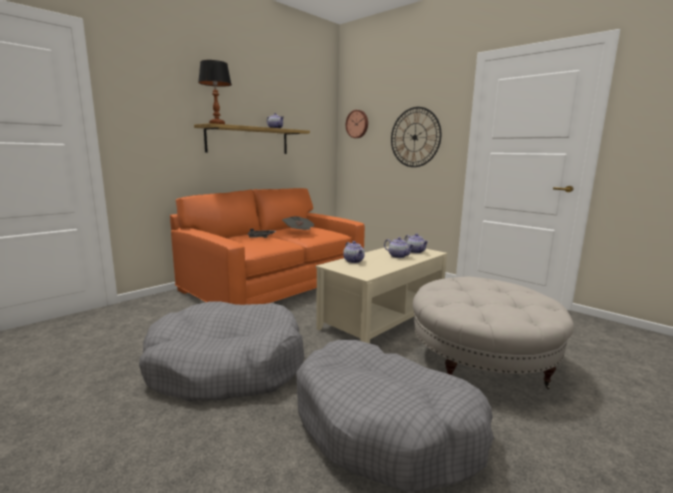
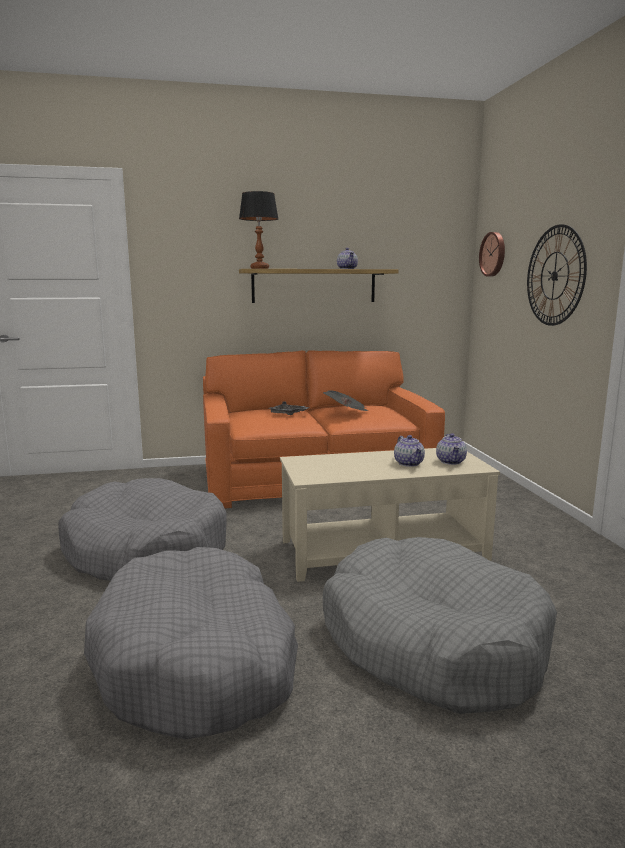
camera: 35 degrees right, 0 degrees up
(354, 261) = (335, 459): teapot -> none
(481, 360) = (432, 642): beige ottoman -> grey dog bed

